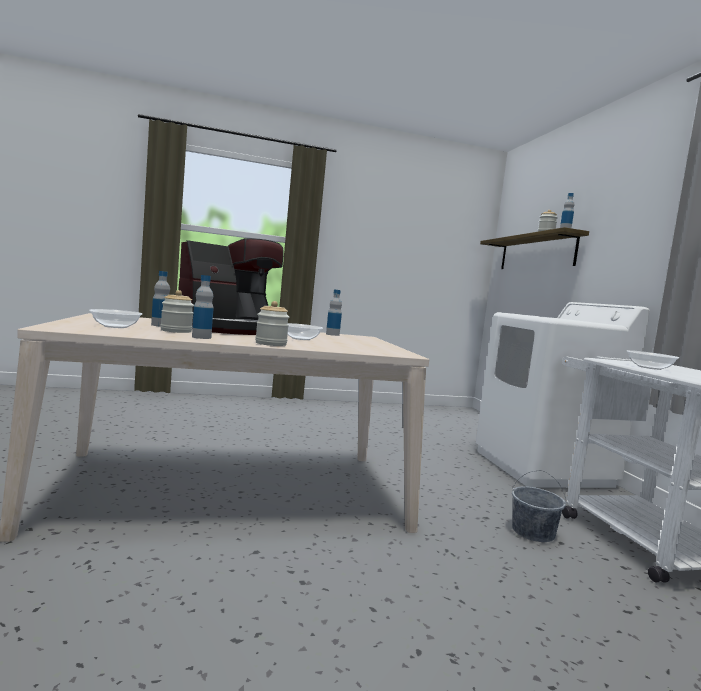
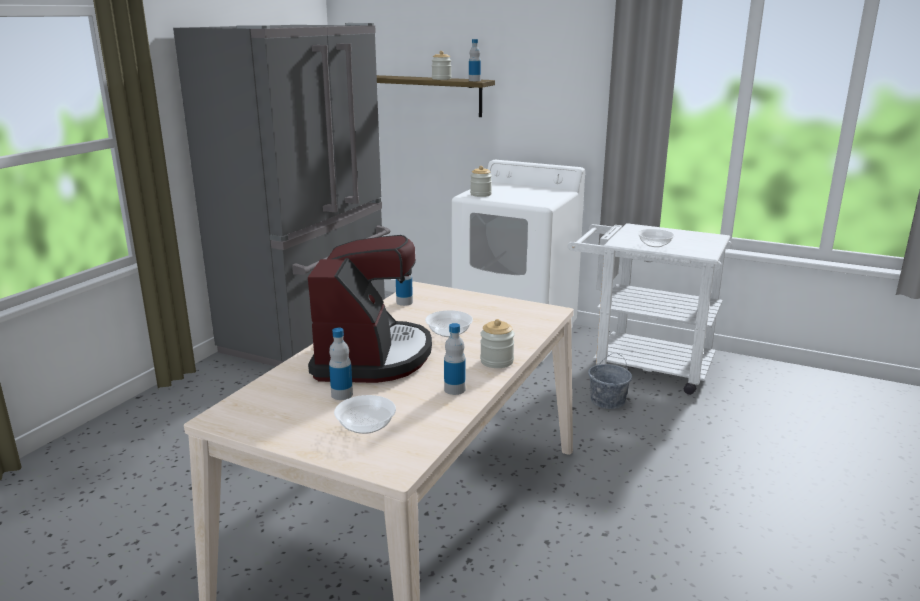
camera: 50 degrees left, 15 degrees up
(176, 331) = (400, 394): jar -> jar (480, 194)
(397, 413) = (311, 333): none -> grey fridge

